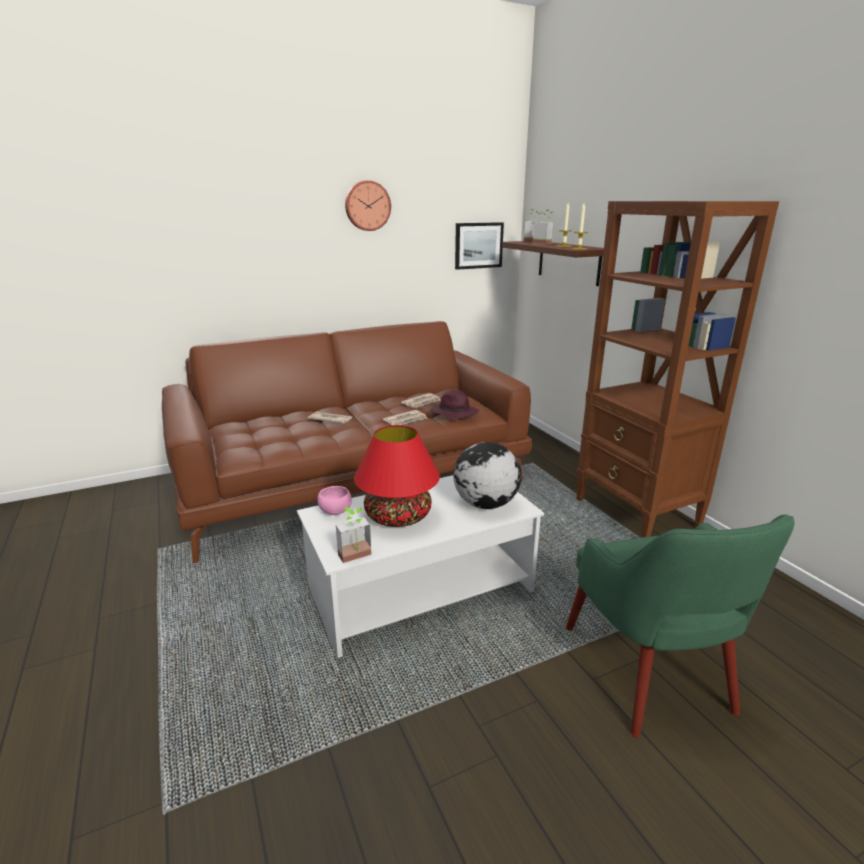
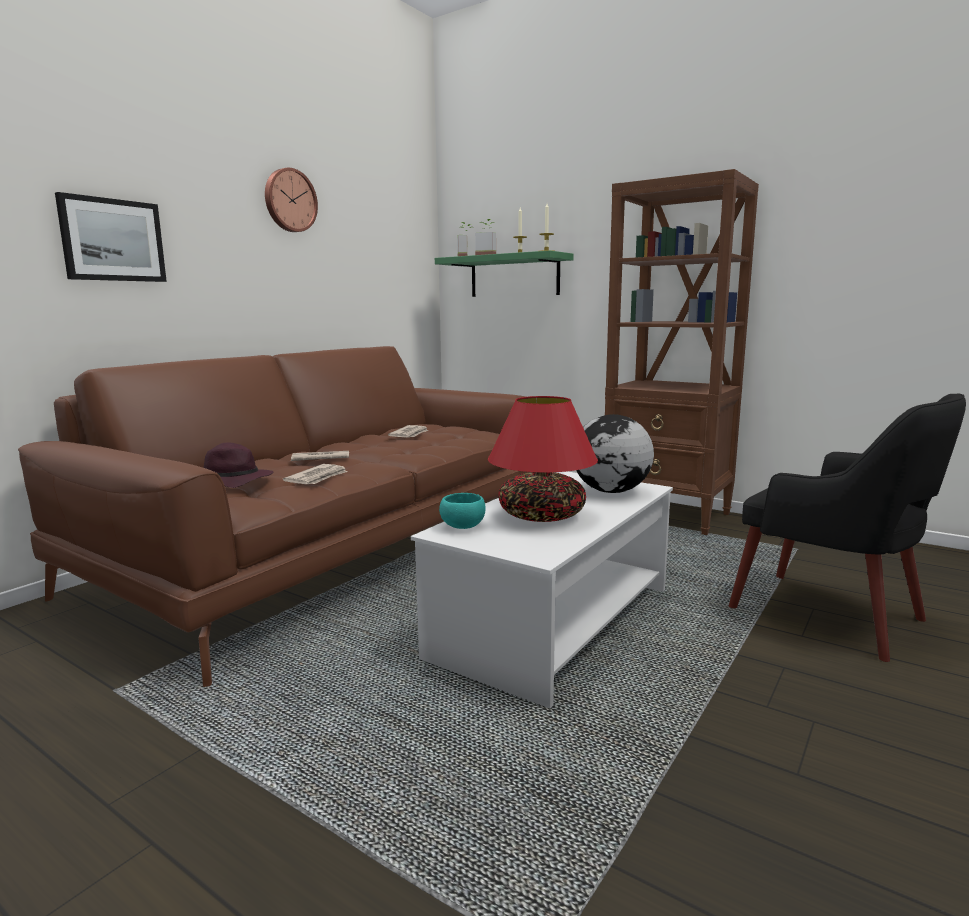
camera: 30 degrees left, 10 degrees down
(335, 512) = (463, 527): pink bowl -> turquoise bowl
(357, 558) = (562, 552): potted plant -> none
(406, 420) = (417, 448): newspaper -> newspaper (318, 478)
(453, 413) = (461, 437): purple hat -> purple hat (229, 482)
(478, 245) = (402, 264): picture -> picture (112, 240)
(568, 262) = (514, 276): brown shelf -> green shelf
(648, 671) = (831, 616): green armchair -> black armchair

